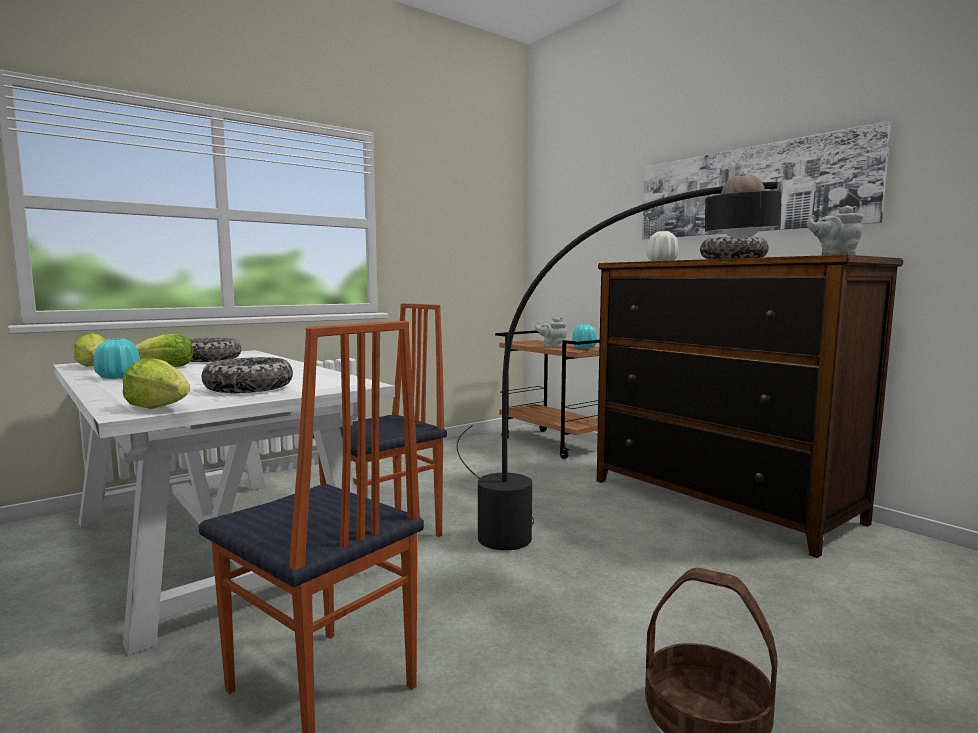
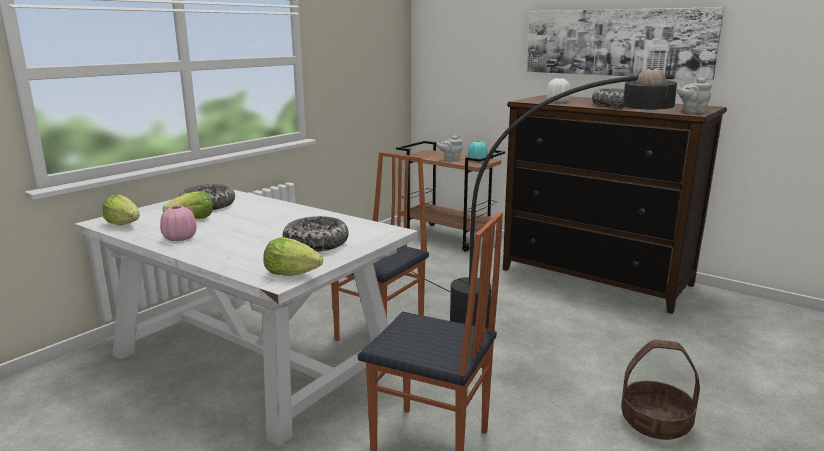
camera: 15 degrees left, 10 degrees up
(119, 377) = (180, 238): turquoise vase -> pink vase

